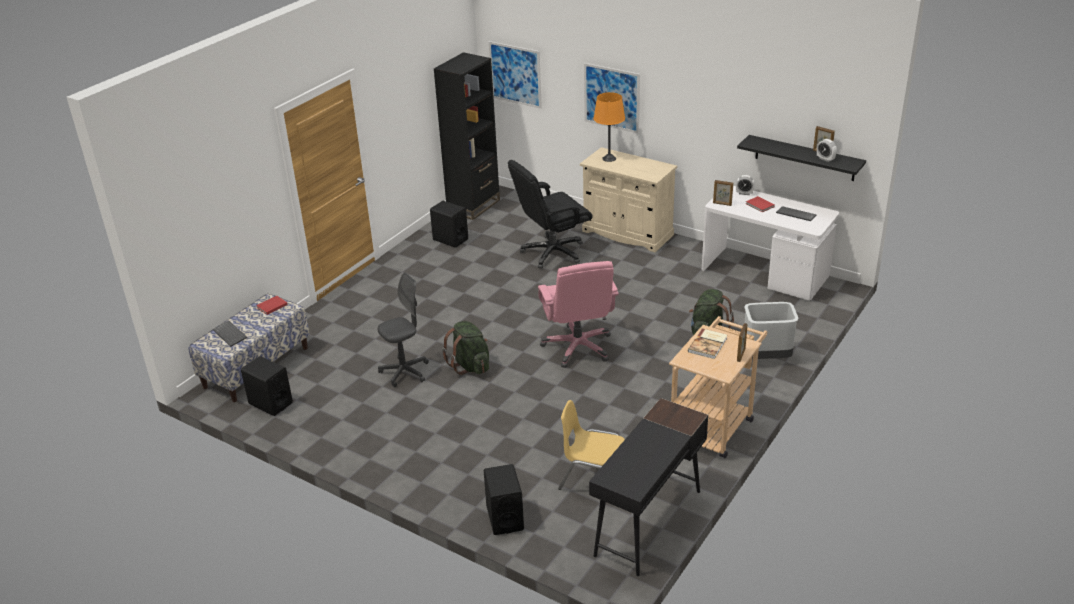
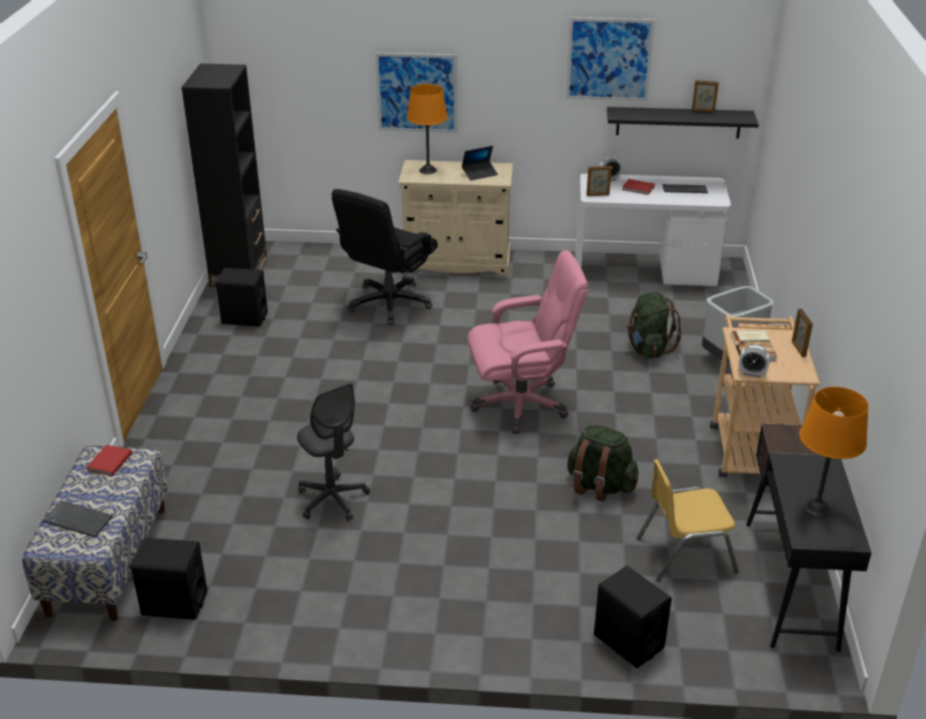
camera: 30 degrees left, 0 degrees up
(405, 372) = (332, 500): grey office chair -> grey office chair turned 120 degrees clockwise
(470, 366) = (411, 465): green backpack -> green backpack (599, 486)
(515, 74) = (269, 85): picture -> picture (609, 59)
(578, 347) = (521, 404): pink office chair -> pink office chair turned 60 degrees counterclockwise
(634, 463) = (816, 508): none -> orange table lamp
(643, 169) = (479, 174): none -> laptop
(825, 159) = (714, 117): alarm clock -> alarm clock (752, 374)

